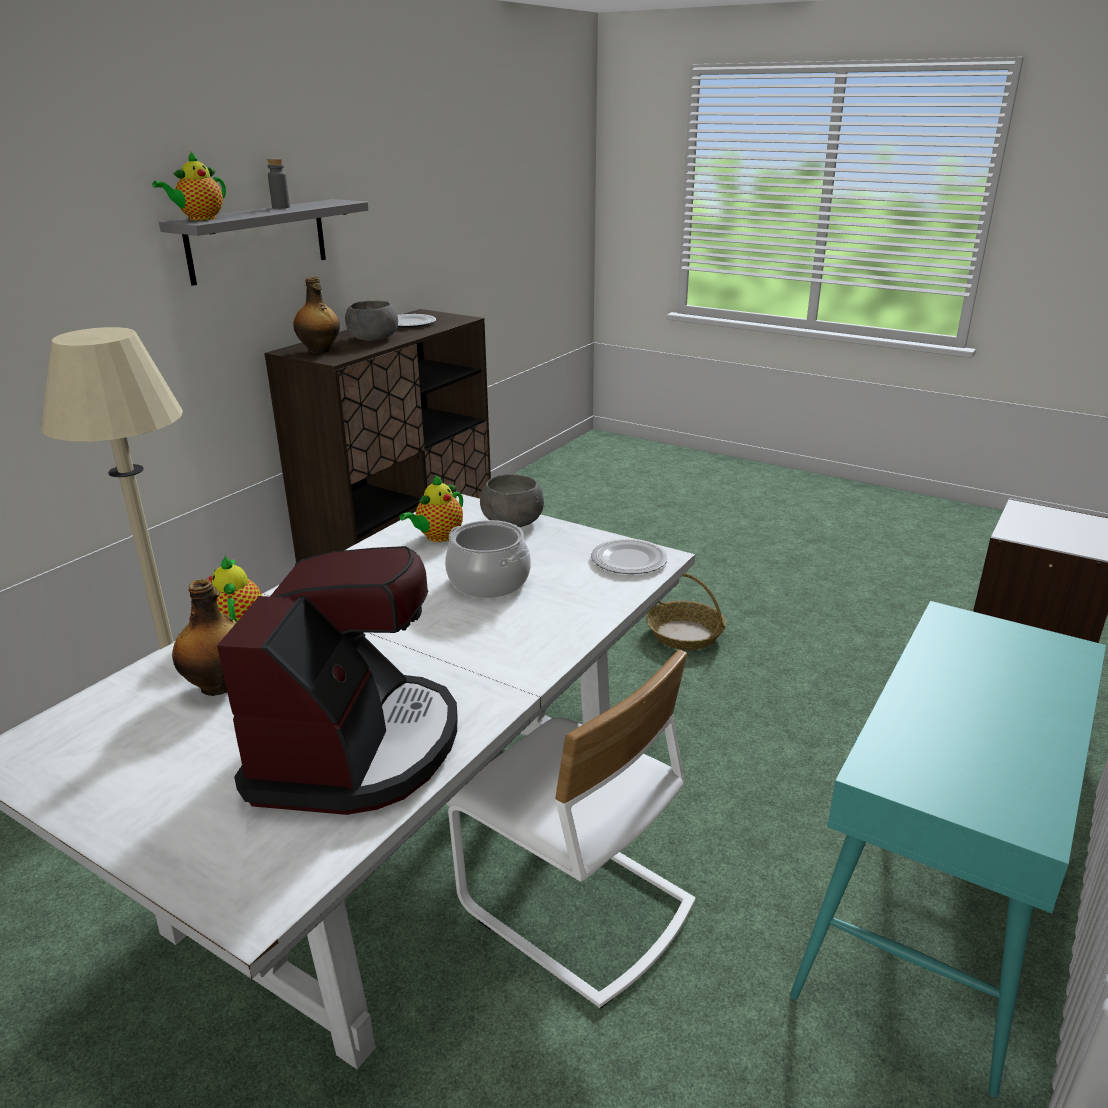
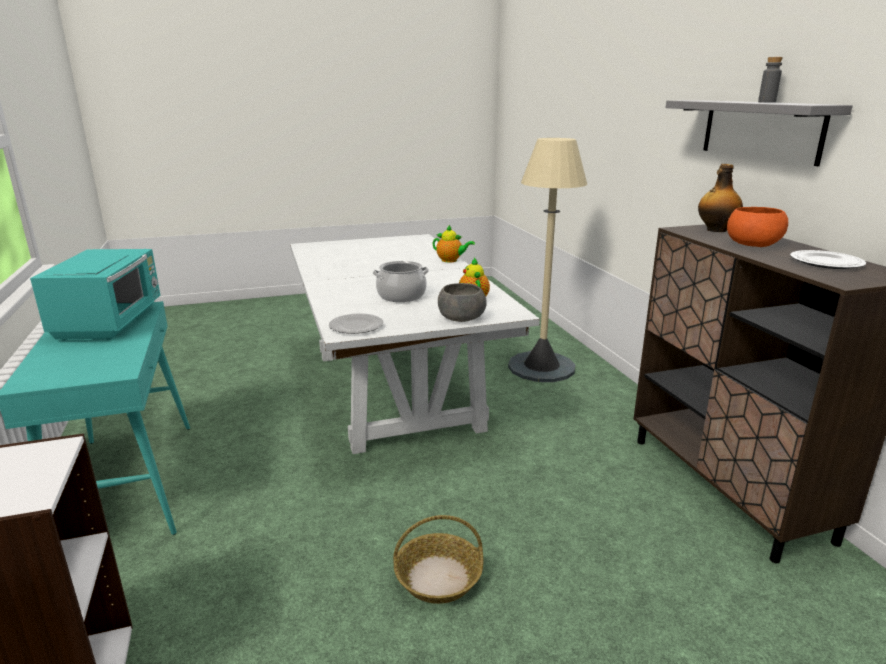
camera: 130 degrees right, 5 degrees down
(199, 219) = (700, 100): teapot -> none
(220, 685) = (410, 254): bottle -> none
(356, 748) = (337, 260): coffee machine -> none
(372, 338) = (752, 244): grey bowl -> orange bowl
(575, 907) = (303, 408): white chair -> none
(954, 746) = (111, 322): none -> turquoise microwave

